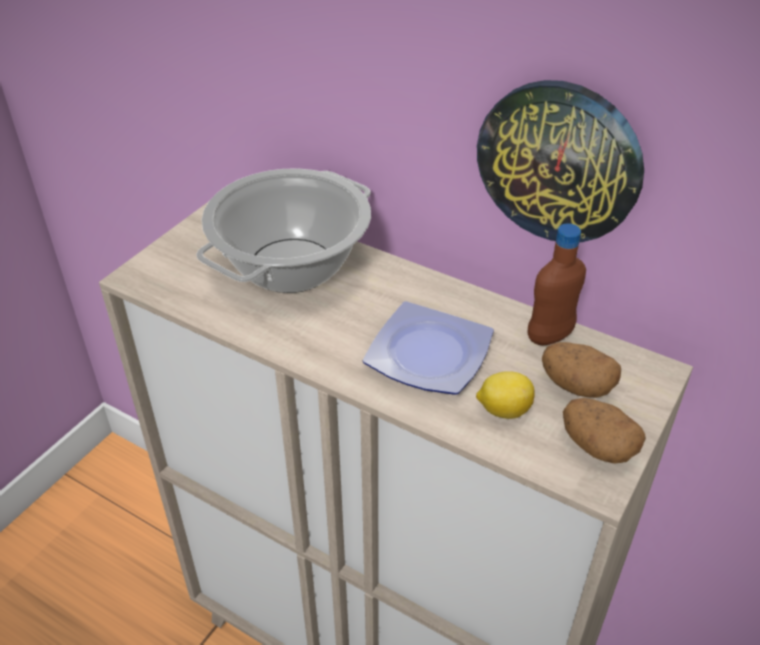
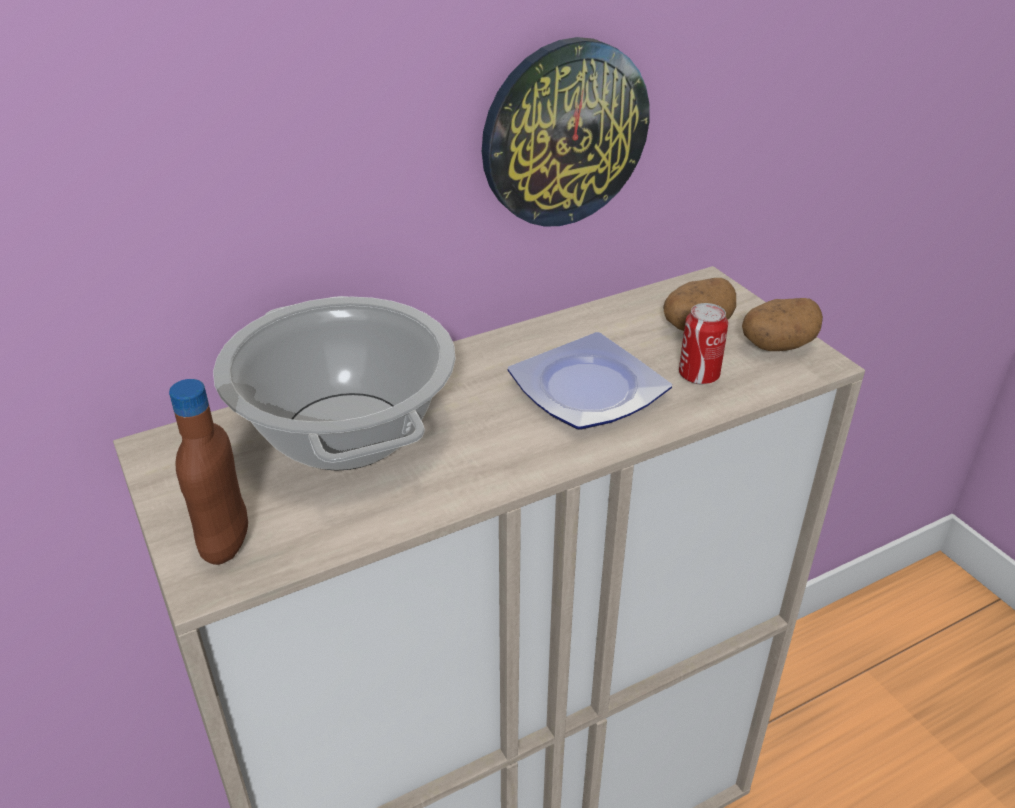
camera: 60 degrees left, 5 degrees down
(503, 410) = (698, 375): lemon -> can
(550, 337) = (621, 314): brown bottle -> brown bottle (226, 544)

